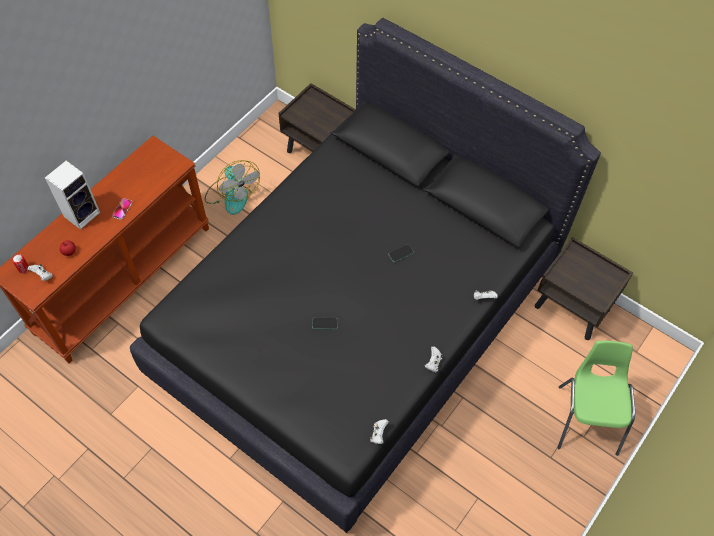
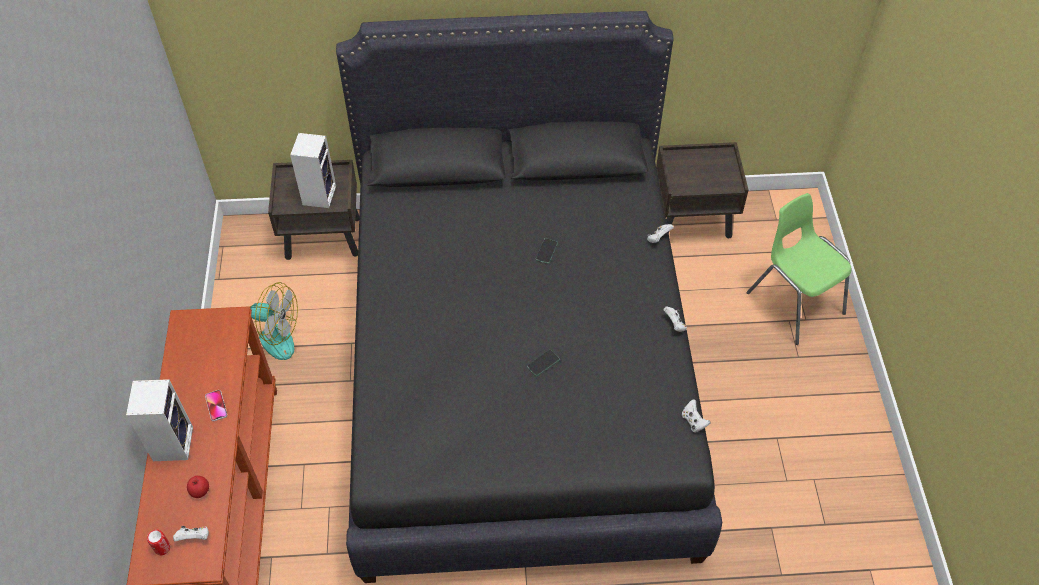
camera: 40 degrees left, 5 degrees down
(319, 121) = (319, 194): none -> speaker

